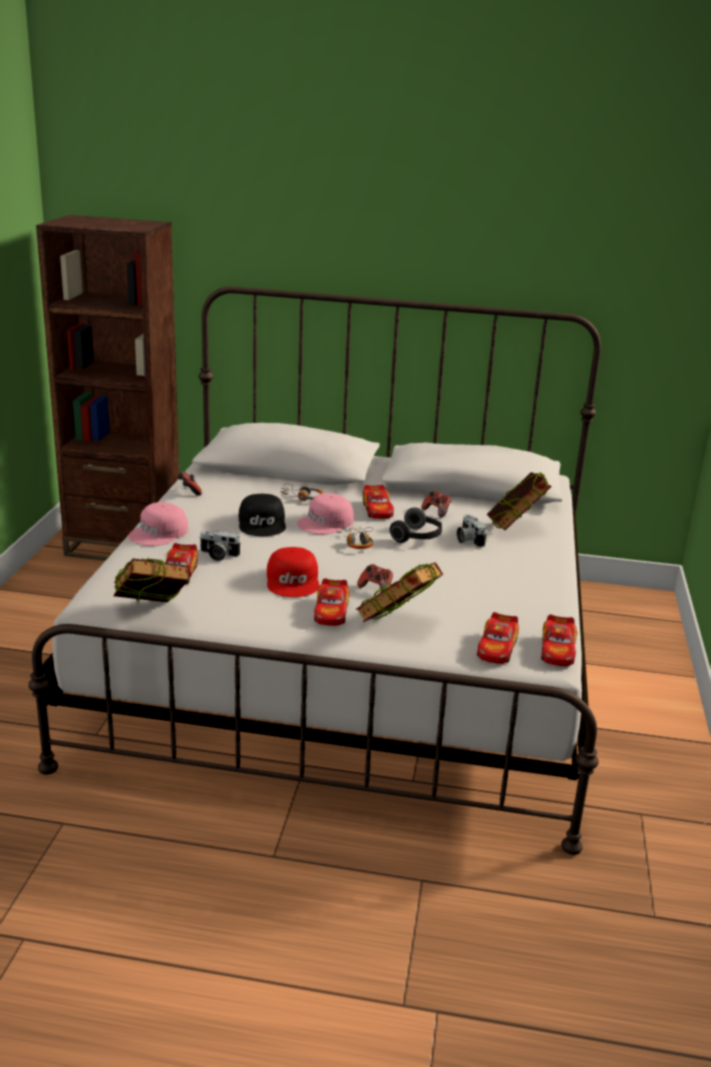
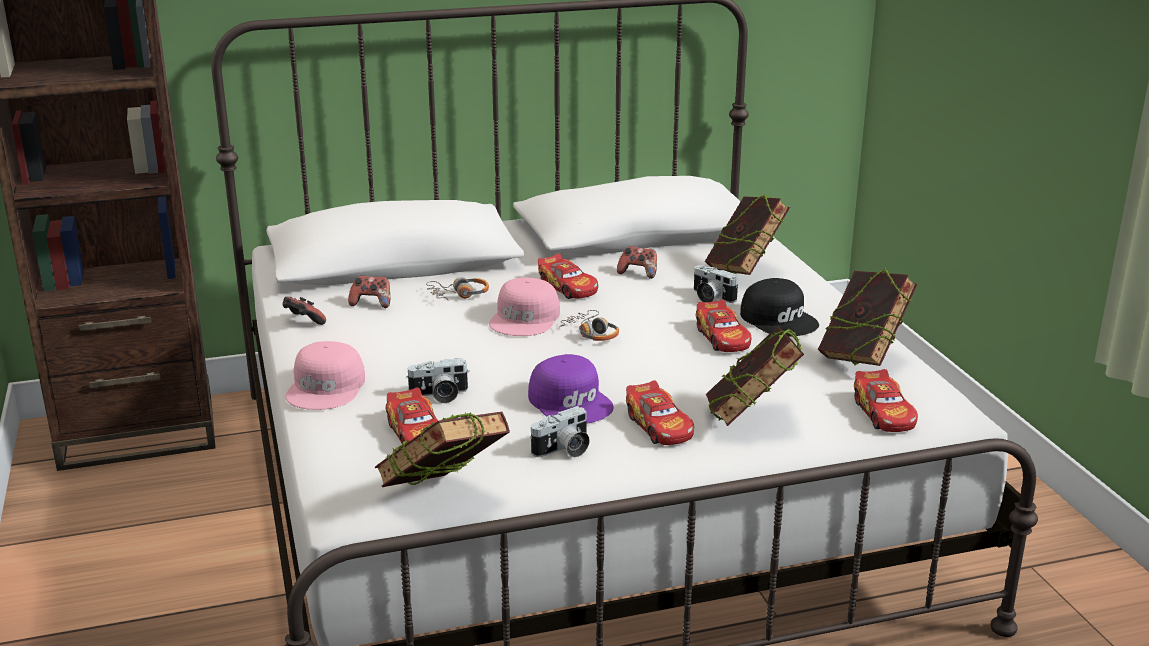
camera: 25 degrees left, 0 degrees up
(254, 608) = (563, 450): none -> camera
(263, 523) = (449, 340): black cap -> black cap (779, 319)
(293, 581) = (571, 401): red cap -> purple cap
(376, 589) = (678, 384): game controller -> game controller (371, 303)
(417, 537) = (652, 309): headphones -> none
(528, 608) = (862, 358): none -> book
(557, 650) = (944, 397): toy car -> toy car (722, 338)

